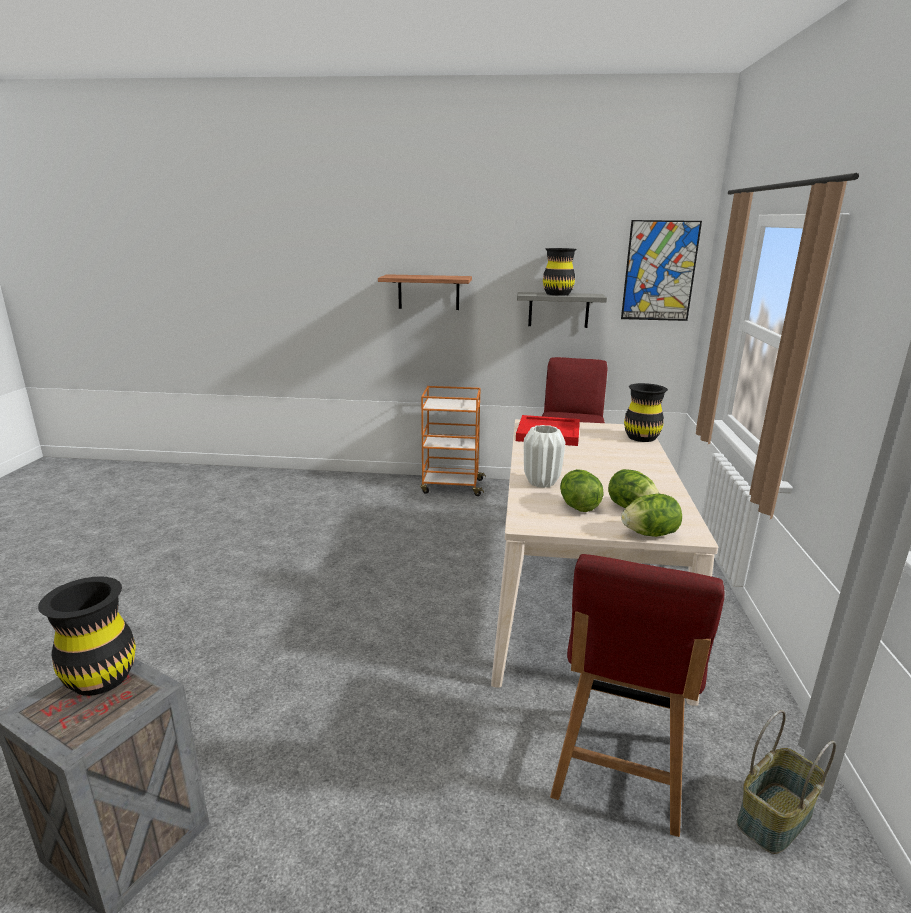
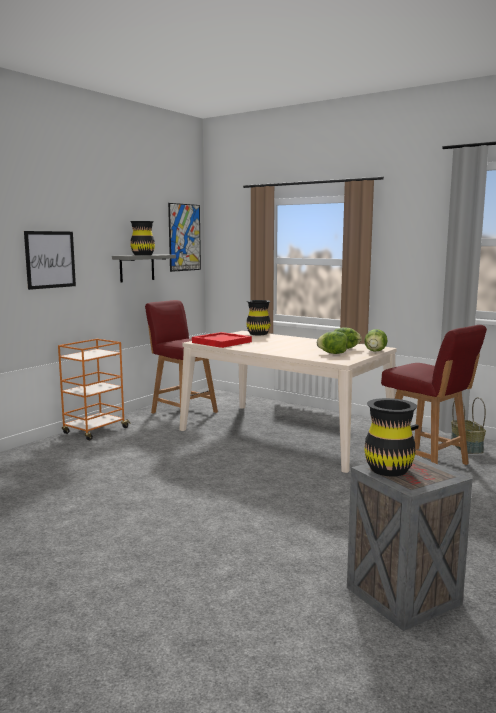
camera: 60 degrees left, 10 degrees down
(428, 292) = (50, 259): shelf -> picture
(541, 482) = (294, 353): white vase -> none

